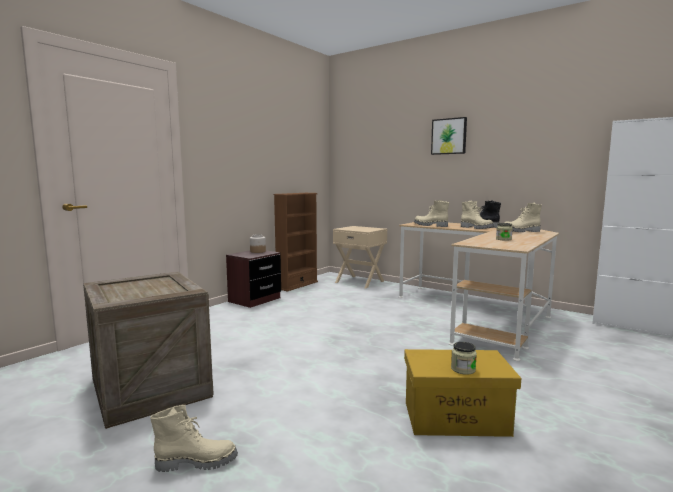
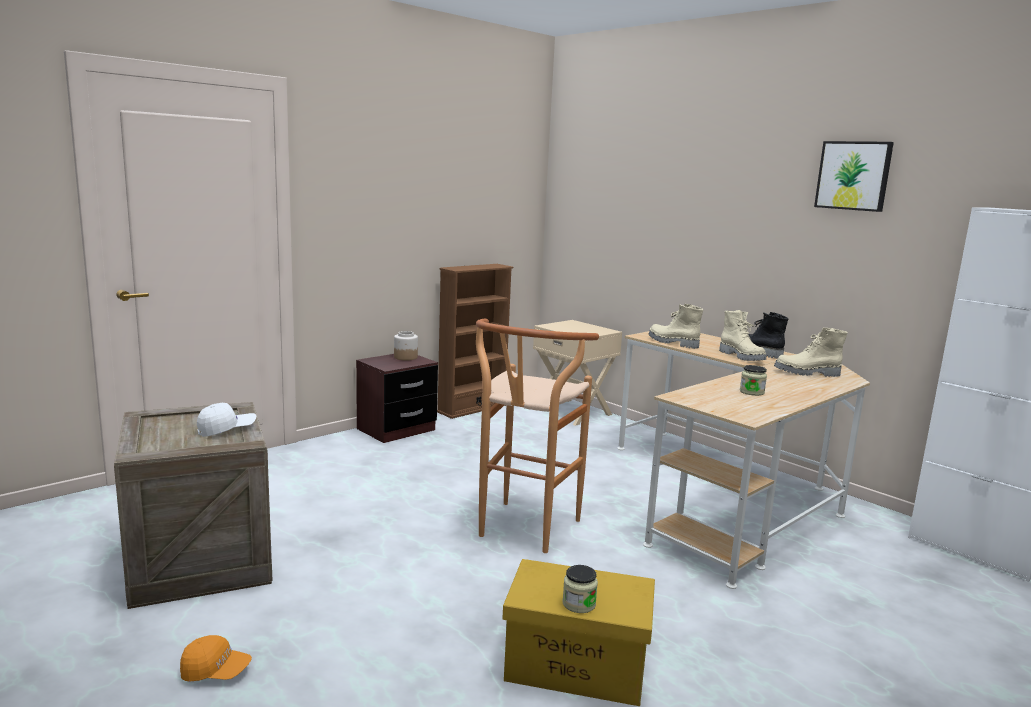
camera: 10 degrees right, 5 degrees up
(169, 286) = (226, 430): none -> white cap
(197, 462) = (216, 671): beige boot -> orange cap
(370, 345) = (523, 531): none -> brown stool
(449, 136) = (726, 193): picture -> picture (853, 175)

